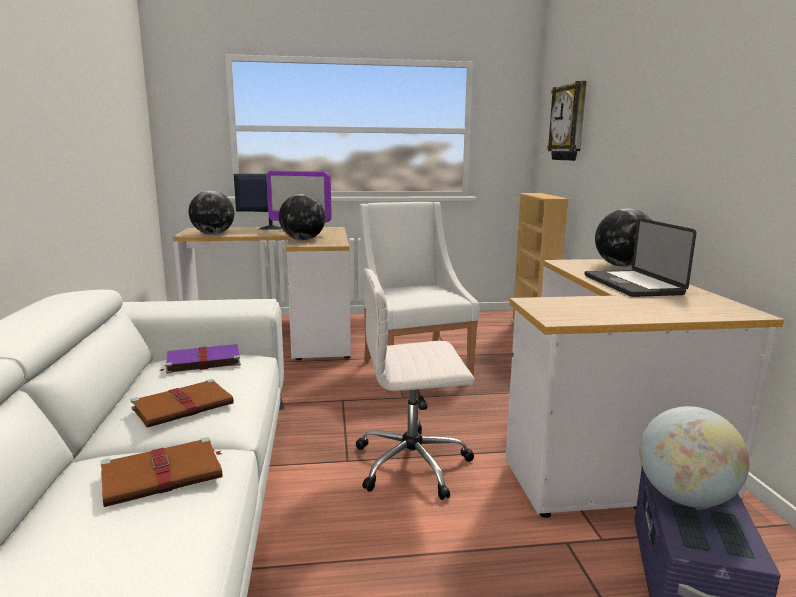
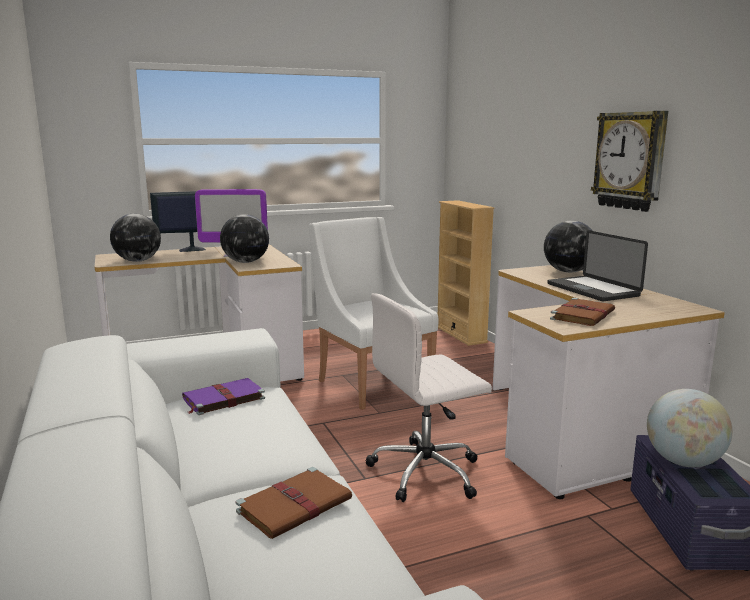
camera: 15 degrees left, 0 degrees up
(184, 406) = (251, 443): brown book -> brown book (583, 315)
(569, 123) = (488, 135): wall clock -> wall clock (630, 160)

